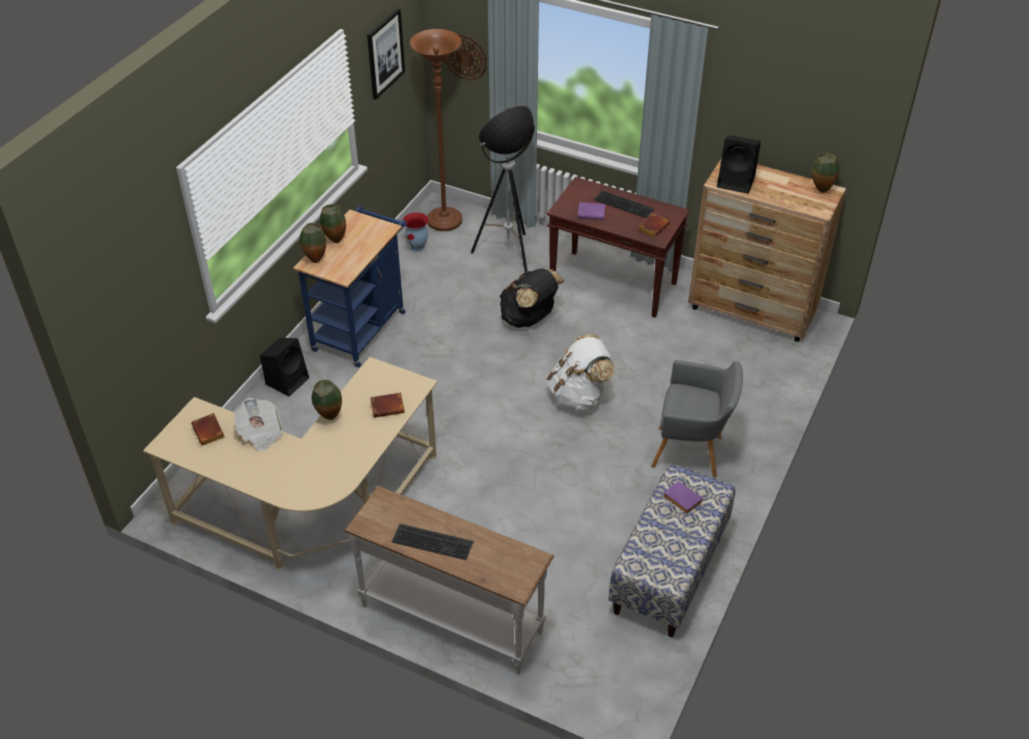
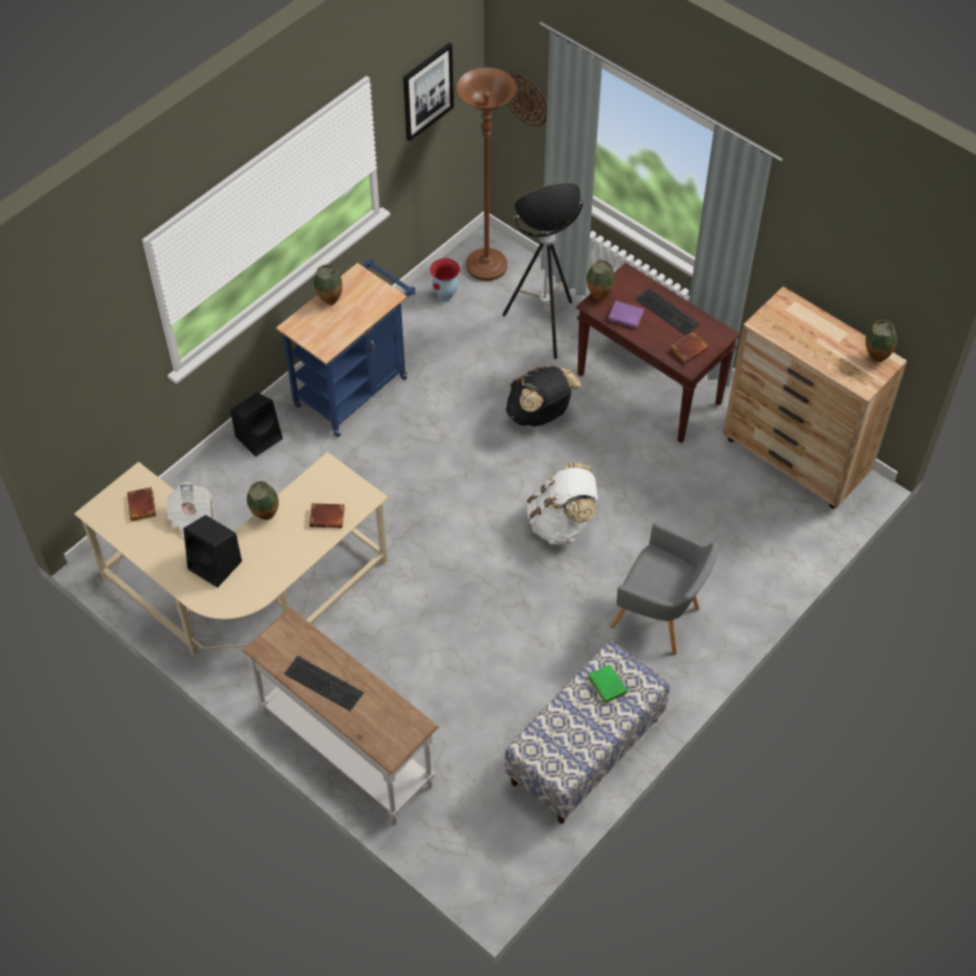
camera: 15 degrees right, 10 degrees up
(315, 260) = (302, 322): vase -> vase (598, 296)
(680, 499) = (605, 685): purple book -> green book
(737, 181) = (784, 326): black speaker -> black speaker (216, 565)

